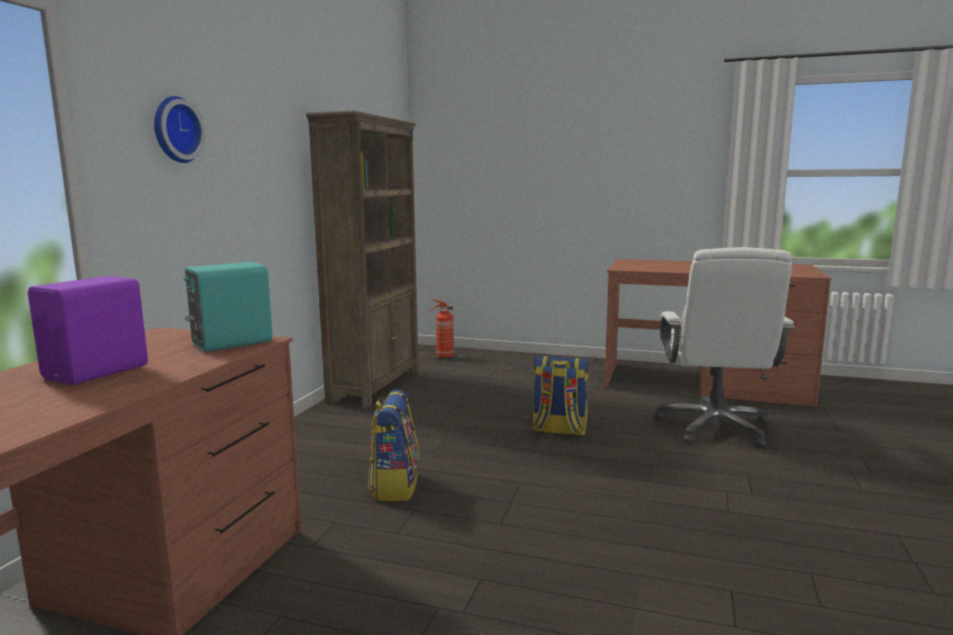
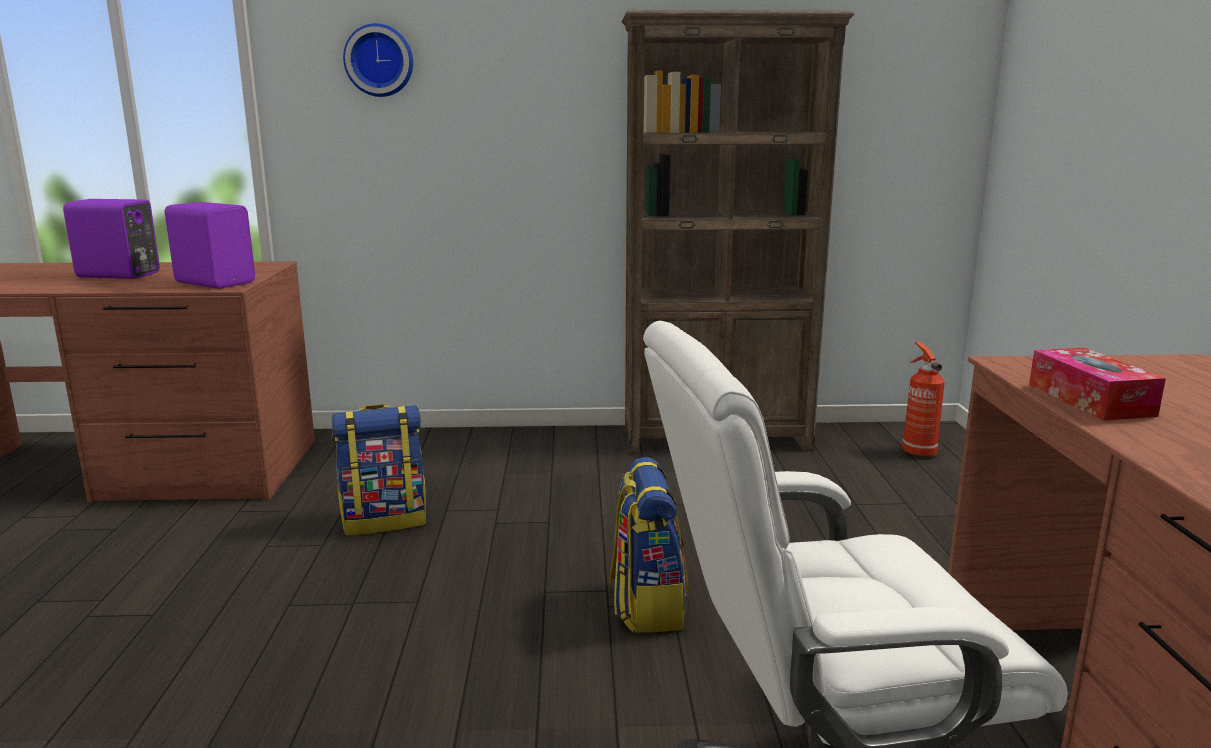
camera: 70 degrees right, 5 degrees up
(230, 343) = (216, 282): turquoise speaker -> purple speaker
(666, 269) = (1090, 400): none -> tissue box

